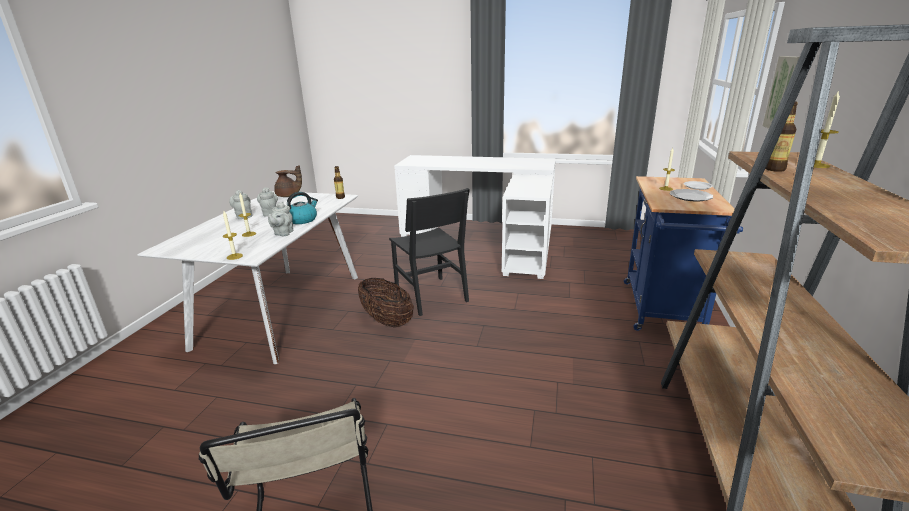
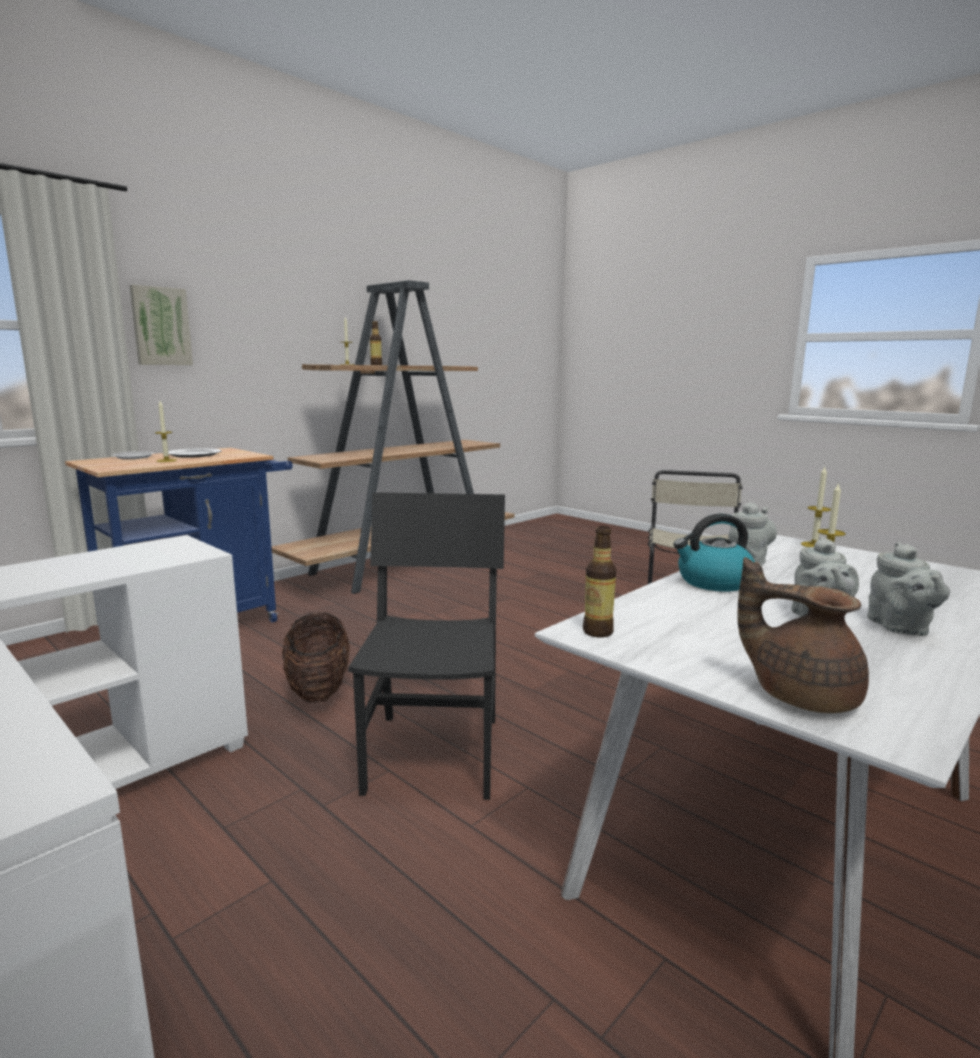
camera: 150 degrees left, 10 degrees down
(386, 321) = (556, 730): basket -> basket (318, 689)

